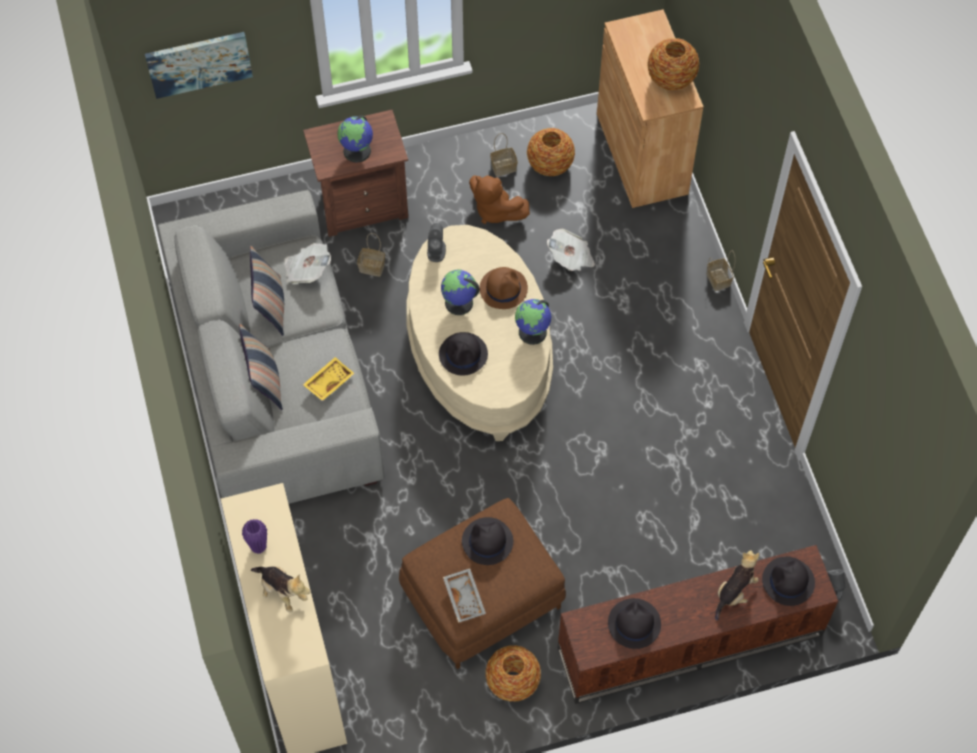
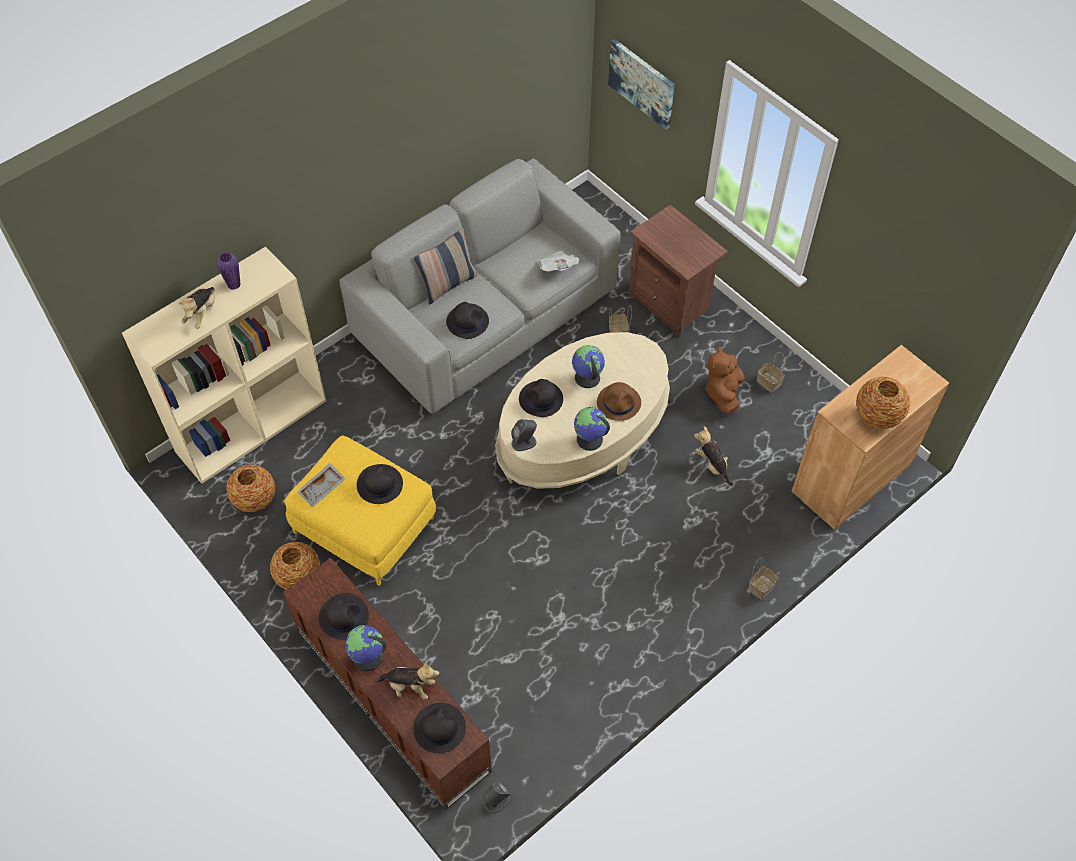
camera: 65 degrees right, 5 degrees down
(271, 306) = (513, 260): pillow -> none
(328, 381) = (467, 321): yellow tray -> black hat
(357, 151) = (673, 245): globe -> globe (367, 657)
(436, 250) = (627, 343): grey speaker -> grey speaker (524, 442)
(482, 597) = (363, 525): brown ottoman -> yellow ottoman
(550, 164) = (794, 414): vase -> vase (255, 499)
(571, 258) = (712, 465): newspaper -> plush toy

